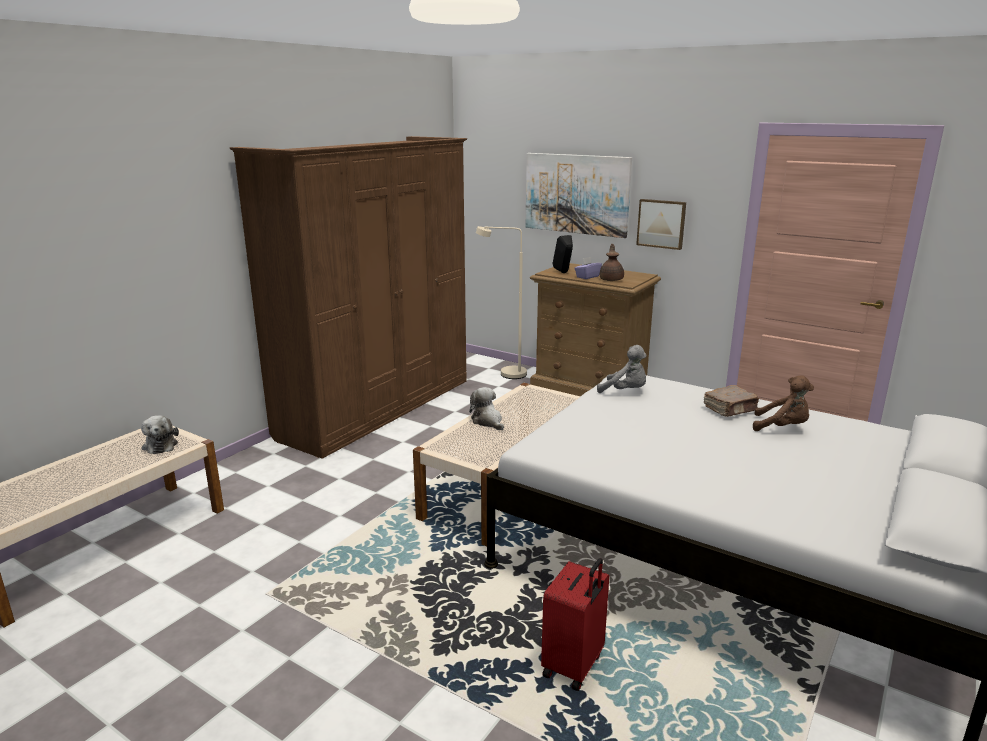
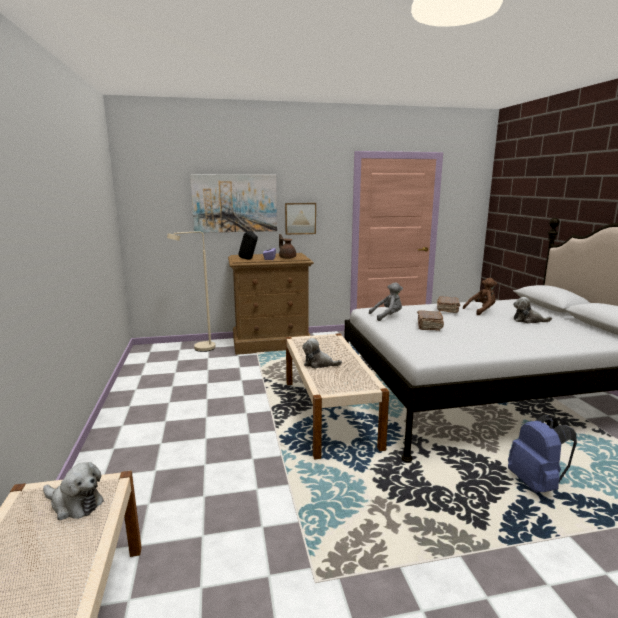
camera: 45 degrees left, 5 degrees down
(378, 408) = (140, 402): brown wardrobe -> none
(574, 666) = (536, 483): red suitcase -> blue backpack
(640, 419) = (429, 326): none -> brown book
(817, 466) = (528, 320): none -> plush toy

